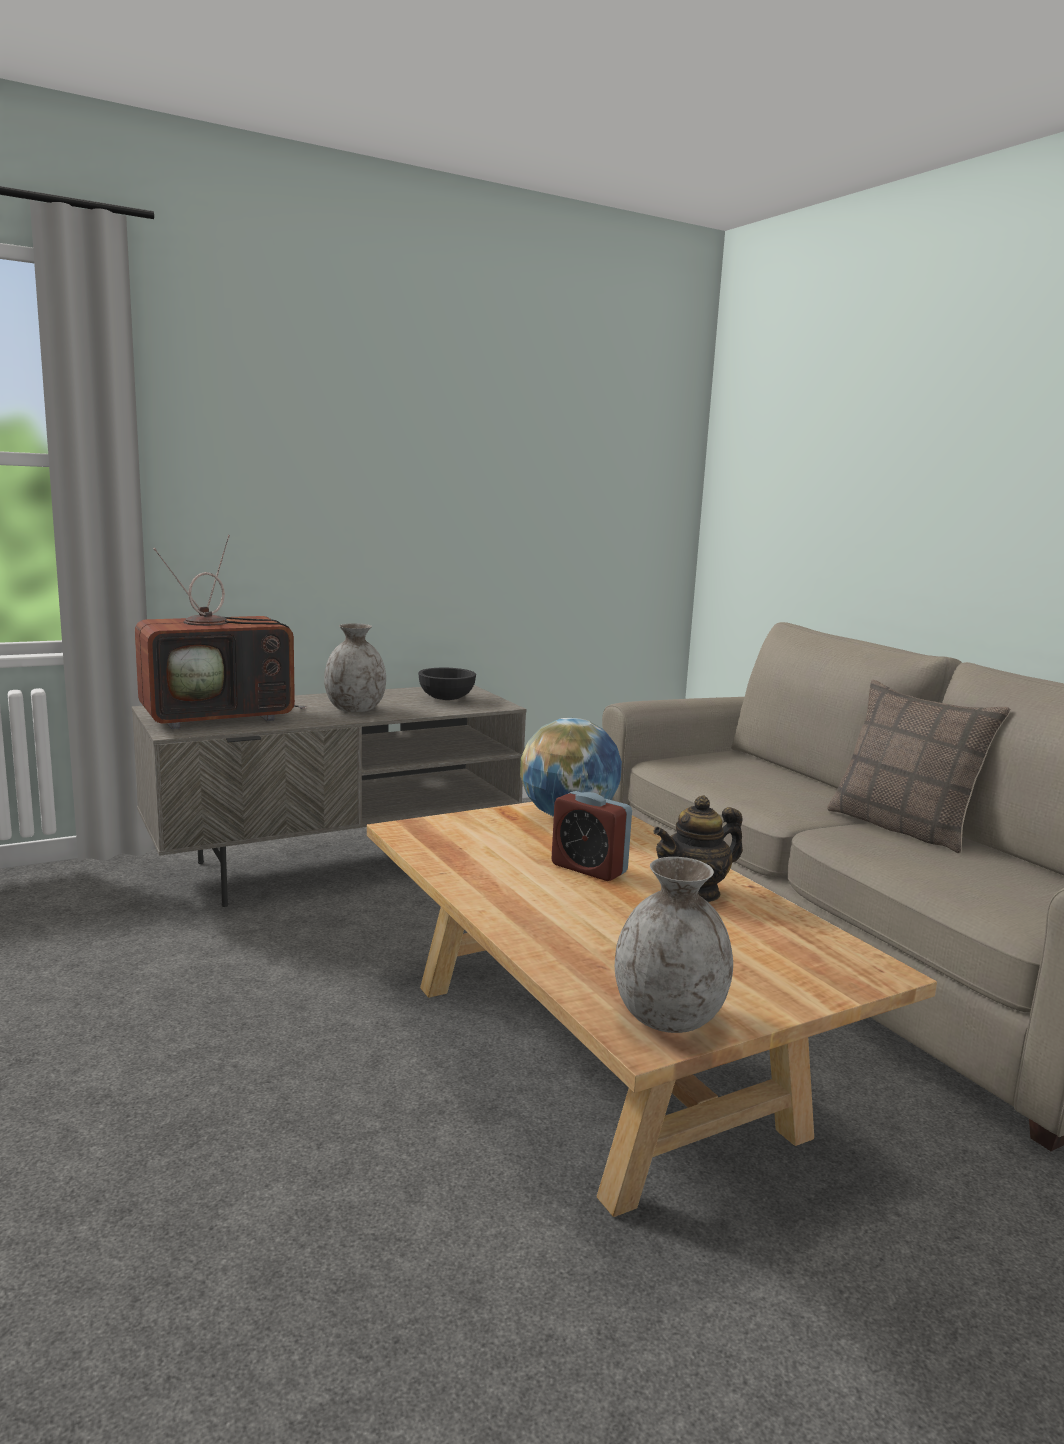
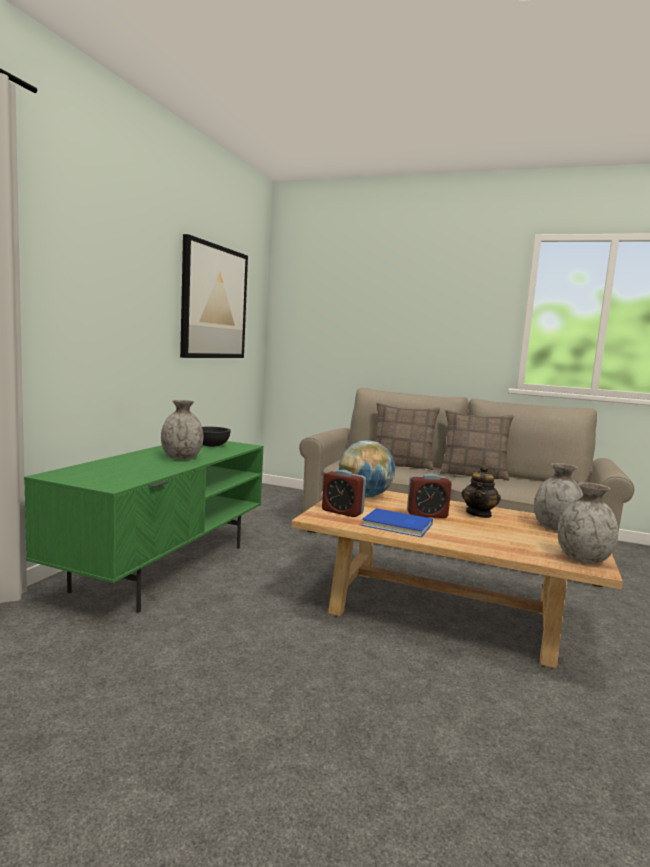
camera: 40 degrees left, 5 degrees down
(221, 716) = (113, 473): television -> none
(337, 863) = (163, 567): grey tv stand -> green tv stand
(464, 831) = (342, 512): none -> alarm clock
(491, 870) = (397, 525): none -> blue book
(550, 466) = (214, 302): none -> picture
(785, 957) = (556, 528): none -> grey vase
(790, 781) = (401, 465): none -> pillow

